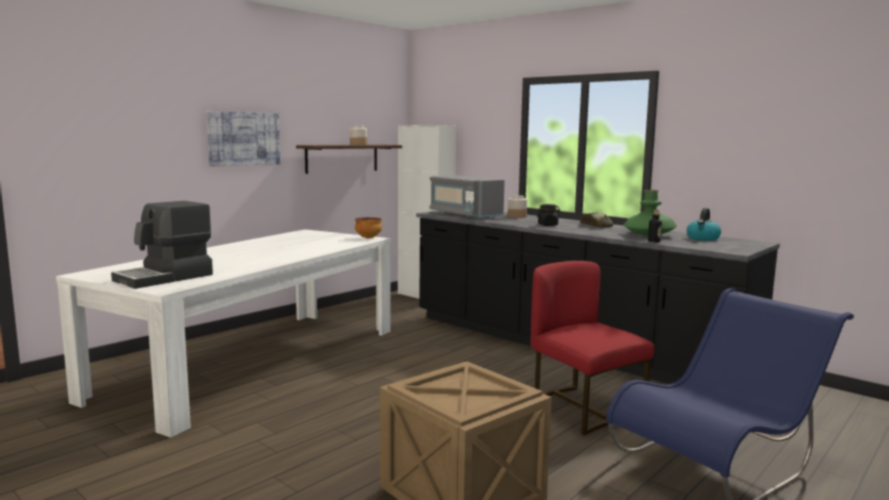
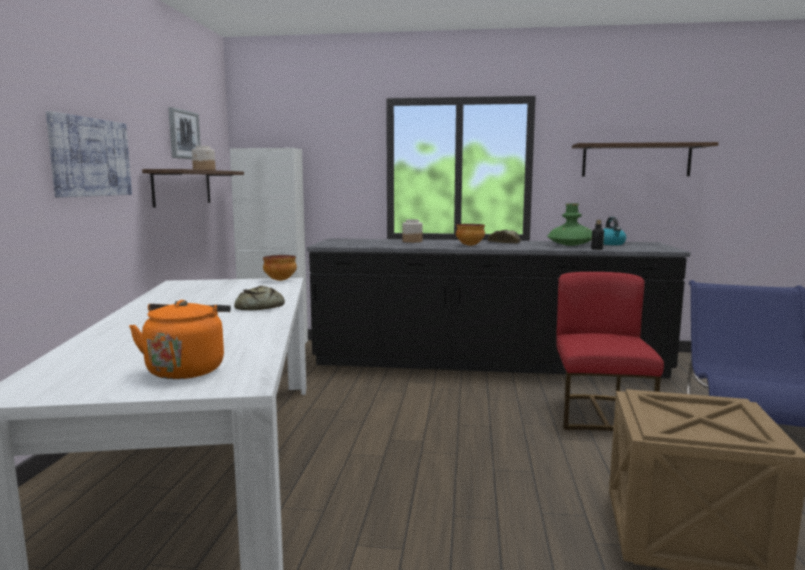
camera: 35 degrees left, 0 degrees up
(165, 278) = (187, 369): coffee machine -> orange kettle
(296, 253) = (258, 307): none -> bread
(347, 116) = (183, 134): none -> picture
(464, 215) = (363, 244): grey microwave -> none
(548, 225) = (470, 245): black jar -> bowl
(584, 408) = (600, 414): red chair -> red chair turned 75 degrees clockwise
(769, 143) = (636, 160): none -> shelf

